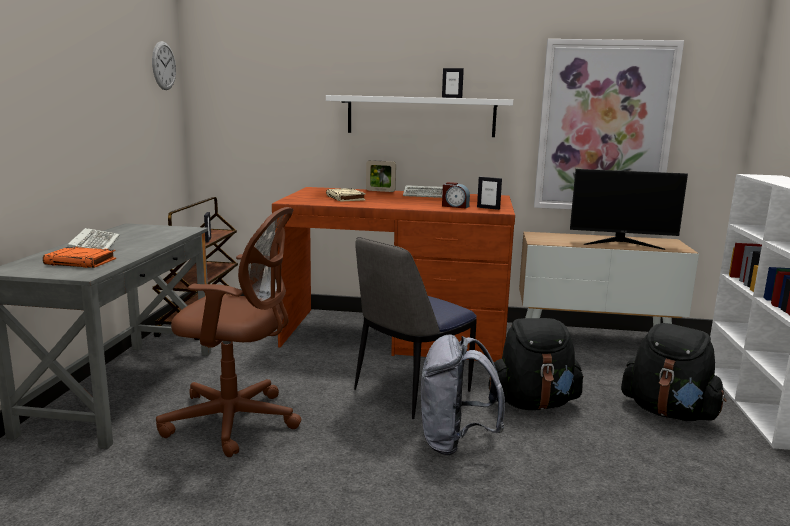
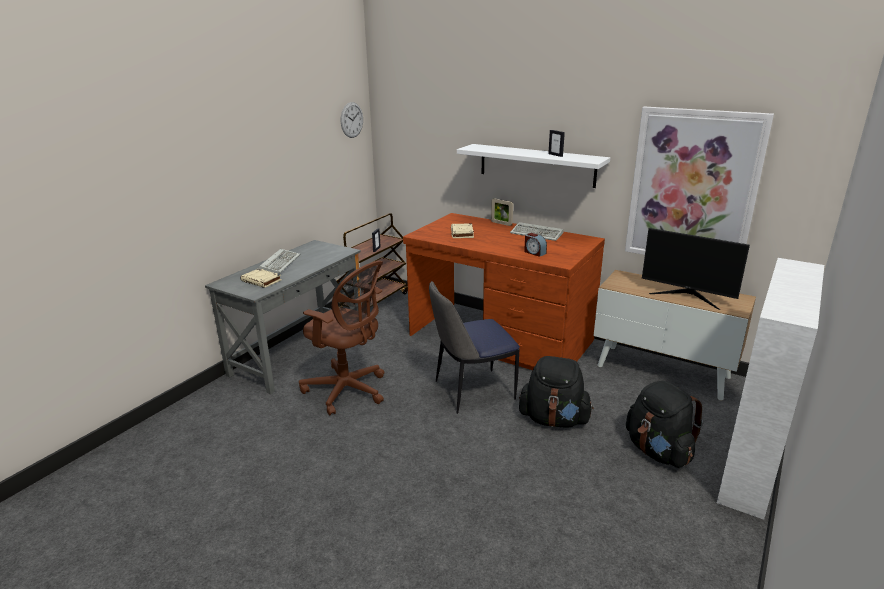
camera: 25 degrees right, 10 degrees up
(81, 262) = (262, 281): orange book -> beige book
(455, 442) = (471, 437): grey backpack -> none
(488, 208) = (559, 258): picture frame -> none

